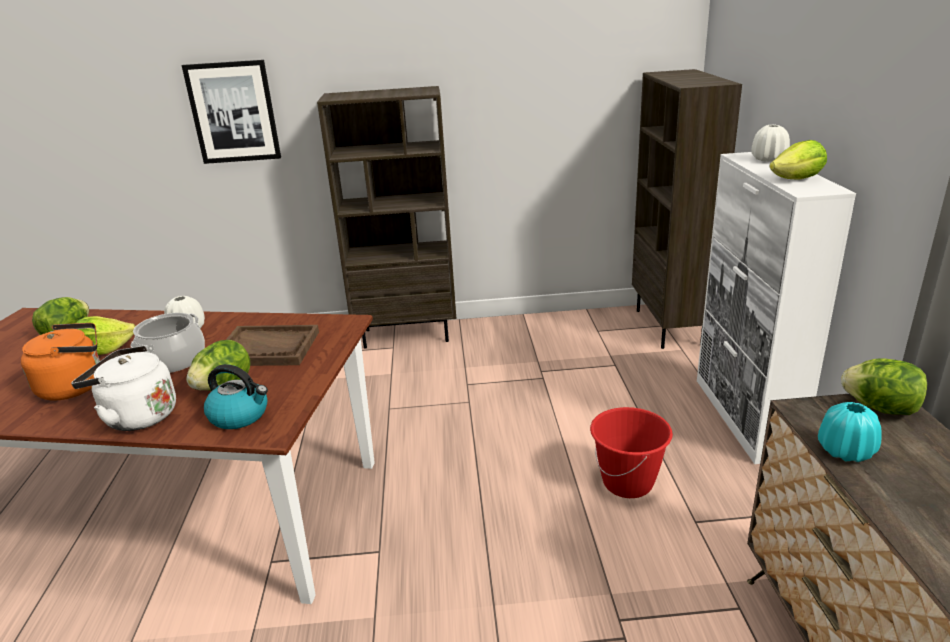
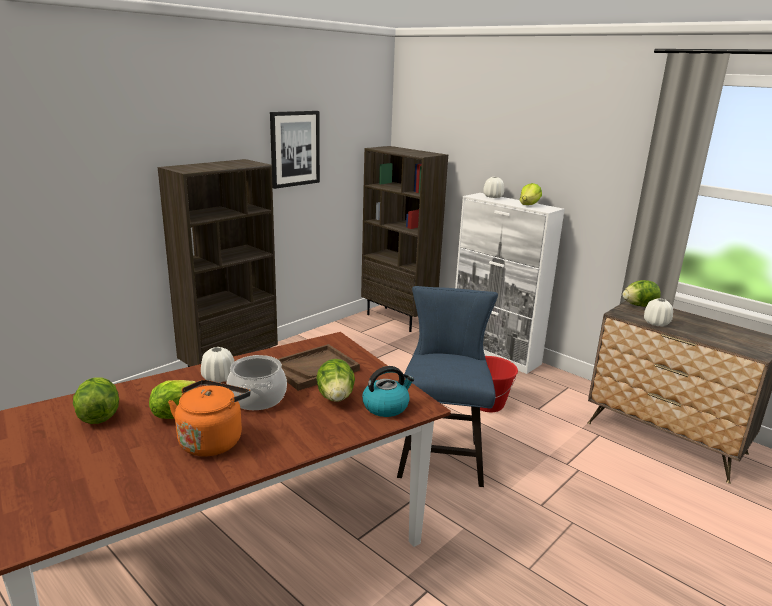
camera: 45 degrees left, 5 degrees down
(137, 416) = (315, 435): white kettle -> none
(233, 112) = (70, 188): picture -> picture (294, 149)
(475, 518) = (441, 455): none -> blue chair
(845, 451) = (656, 323): turquoise vase -> white vase

